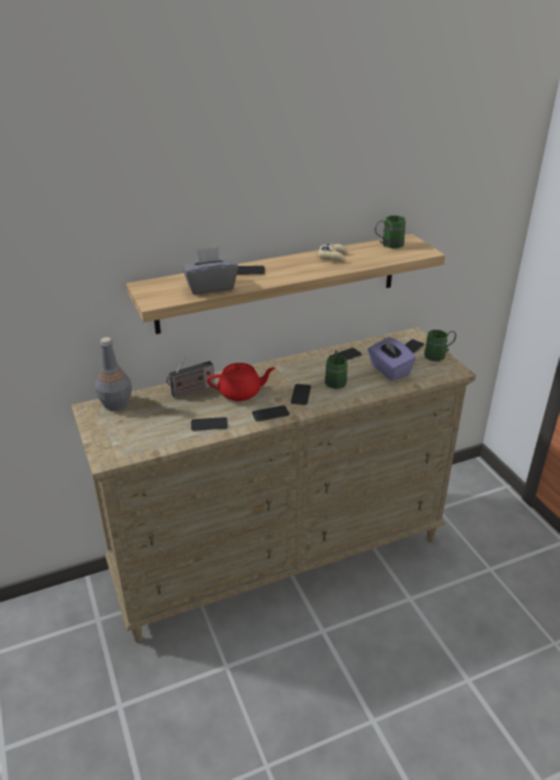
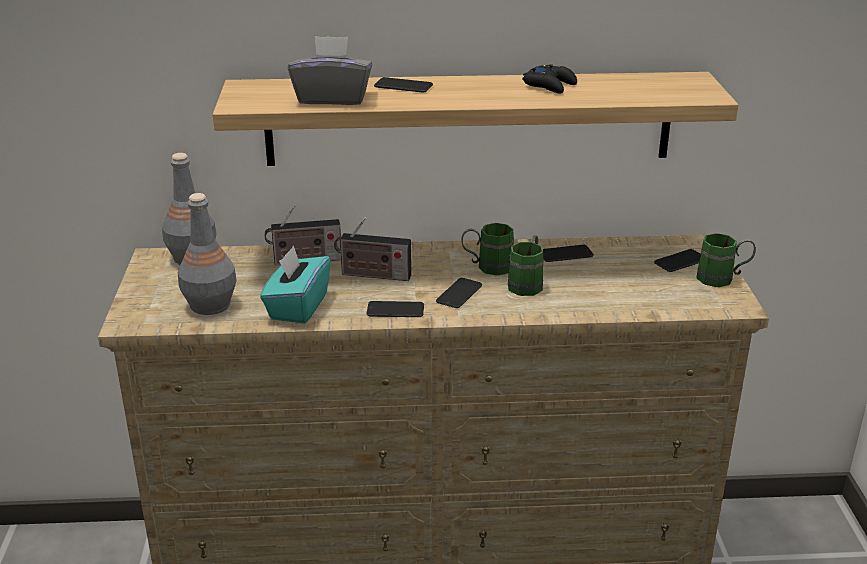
camera: 20 degrees right, 5 degrees down
(151, 435) = (209, 305): none -> grey bottle
(209, 424) = (297, 307): phone -> turquoise tissue box
(241, 393) = (372, 275): red teapot -> radio
(333, 257) = (550, 85): beige game controller -> black game controller
(388, 245) = (653, 80): green mug -> green mug (487, 267)
(389, 370) = (623, 285): purple tissue box -> none

